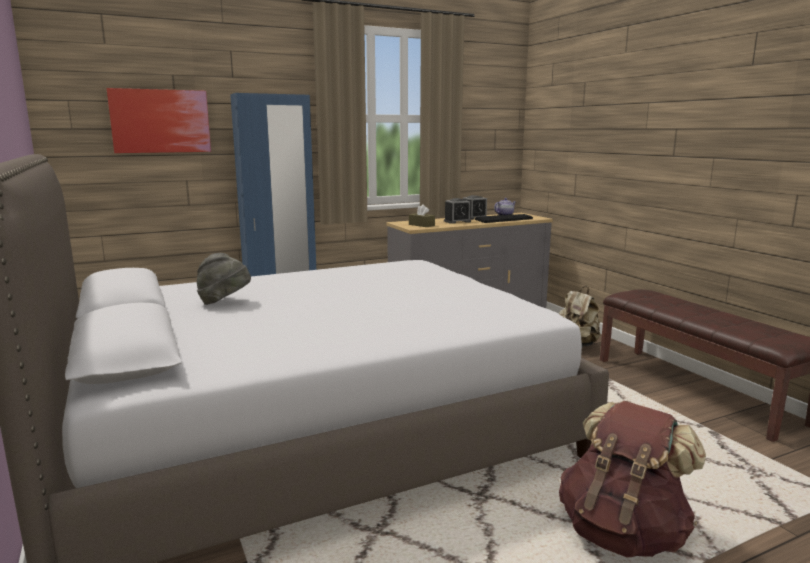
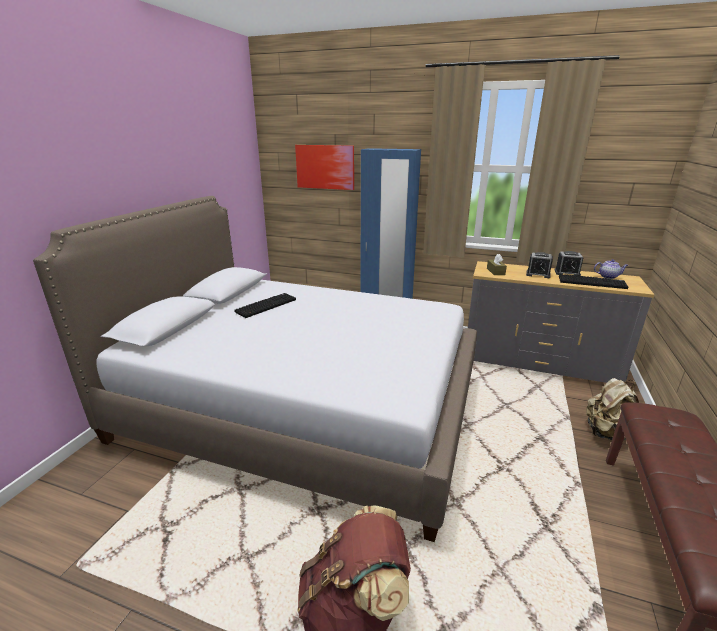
camera: 45 degrees right, 10 degrees up
(224, 302) = (266, 305): grey hat -> keyboard

